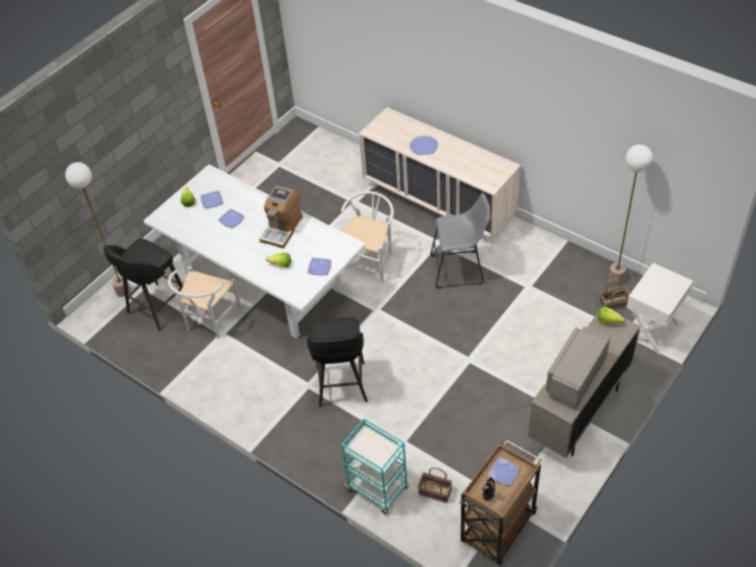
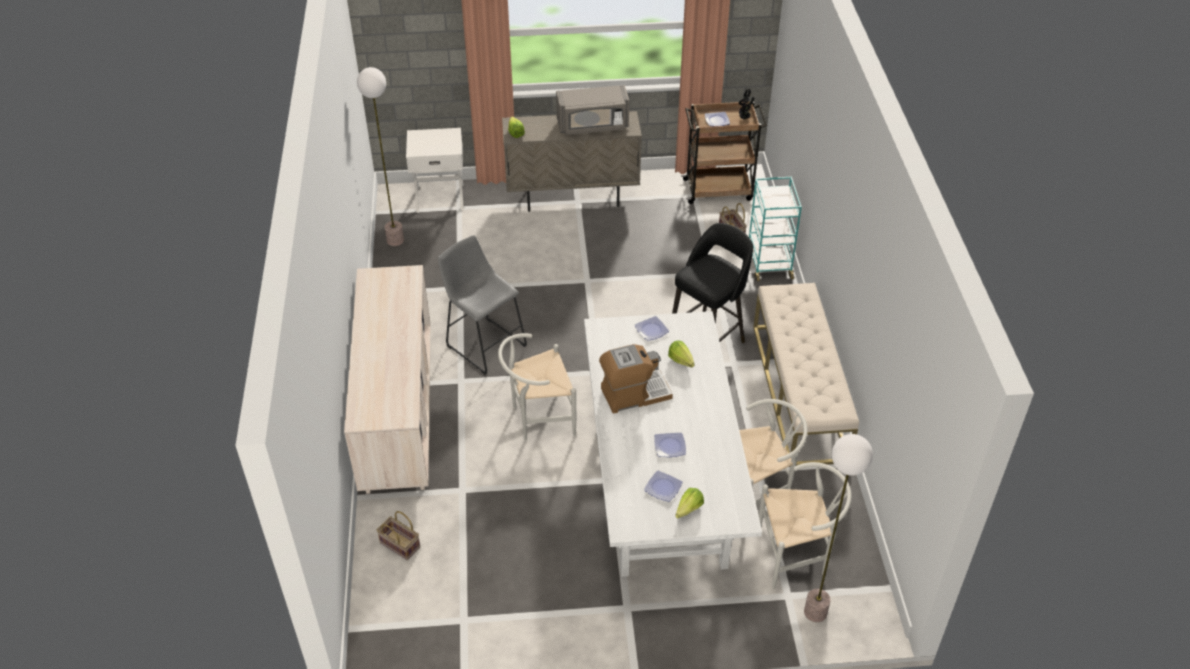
camera: 135 degrees left, 5 degrees down
(157, 308) = (797, 555): black stool -> white chair
(248, 402) = (799, 391): none -> beige bench
(423, 146) = (392, 356): plate -> none
(614, 304) = (429, 228): basket -> basket (398, 545)

